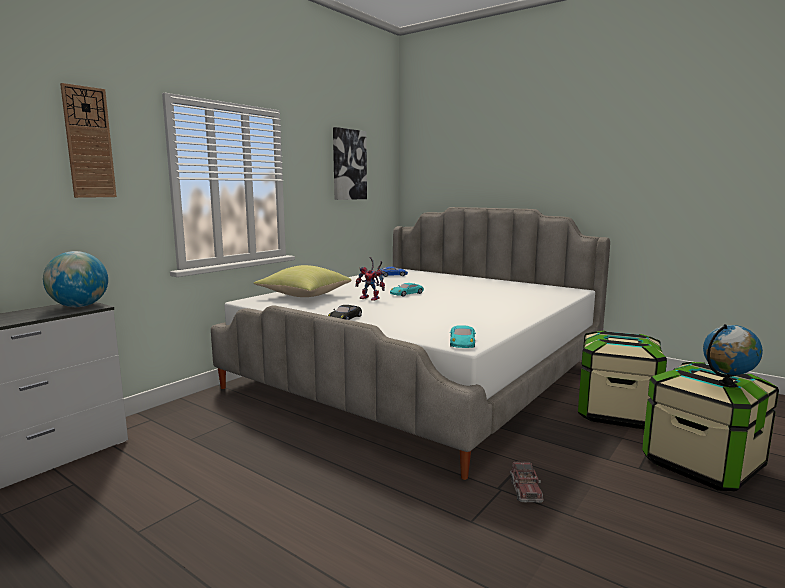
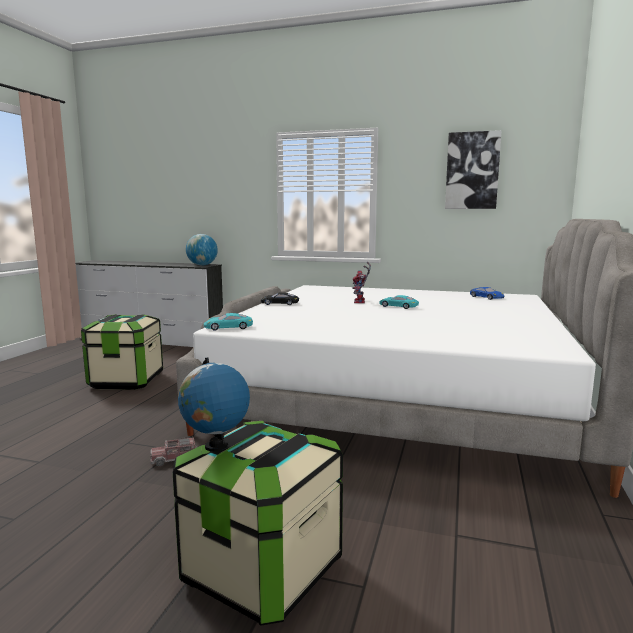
camera: 70 degrees right, 0 degrees up
(89, 143) = (230, 172): wall clock -> none
(303, 296) = (343, 291): yellow pillow -> none
(616, 413) = (393, 509): storage box -> storage box (126, 381)

